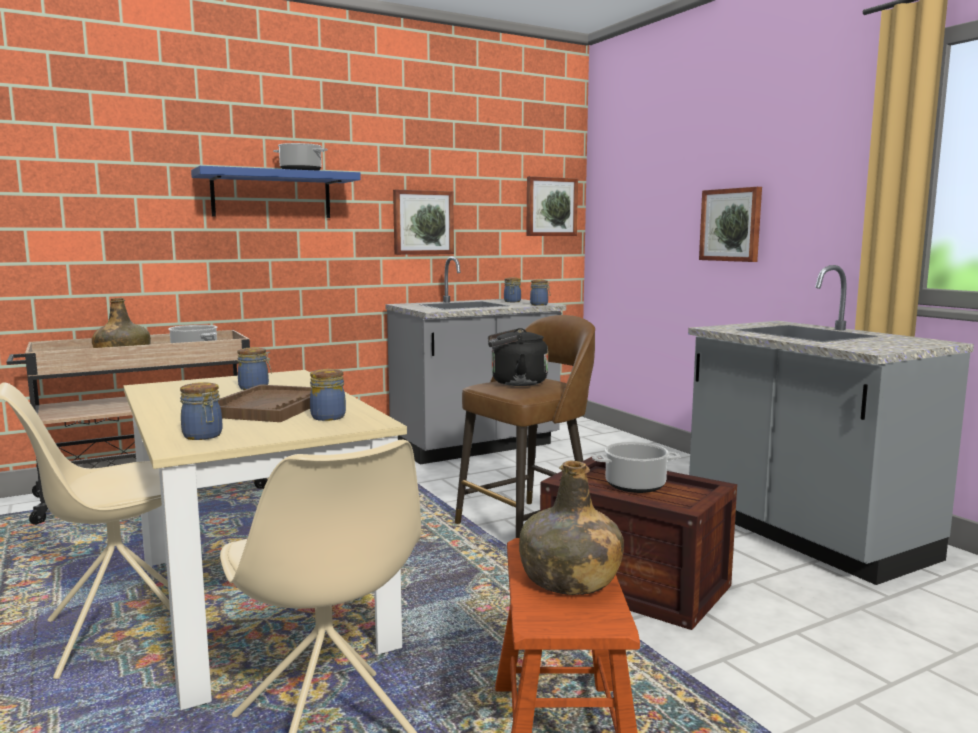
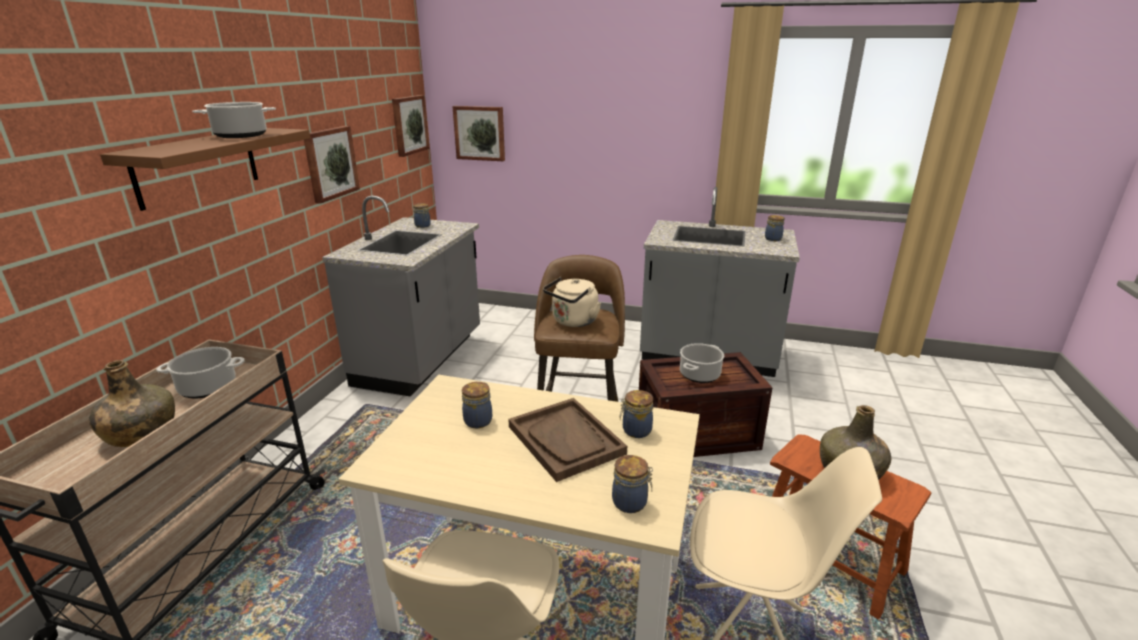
camera: 45 degrees left, 15 degrees up
(271, 195) = (197, 166): blue shelf -> brown shelf
(515, 383) = (573, 322): black kettle -> beige kettle
(540, 304) = (460, 227): jar -> jar (773, 239)
(731, 225) = (597, 146): picture -> picture (480, 133)

